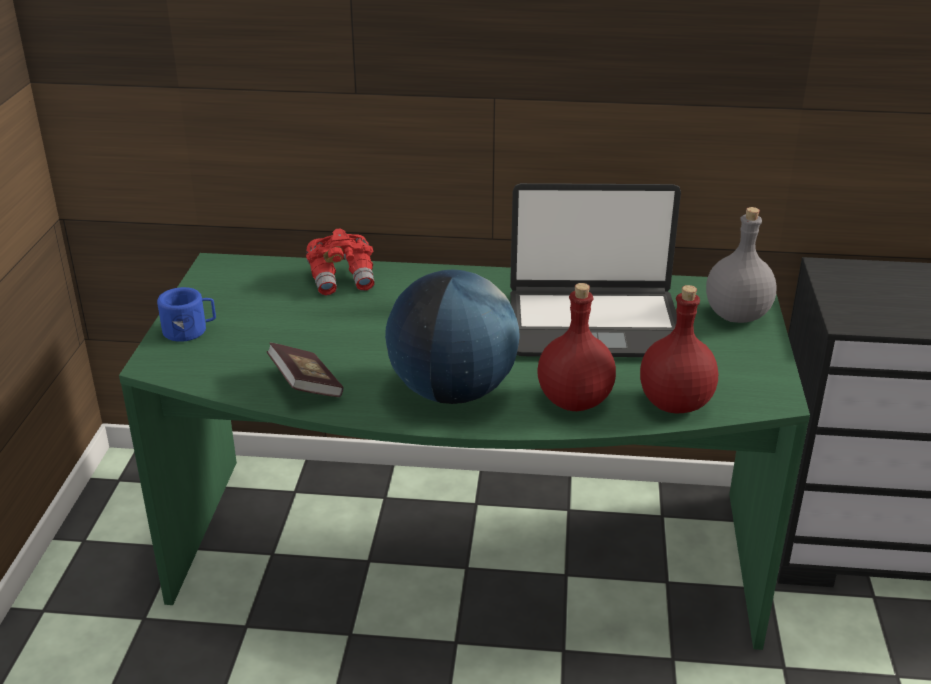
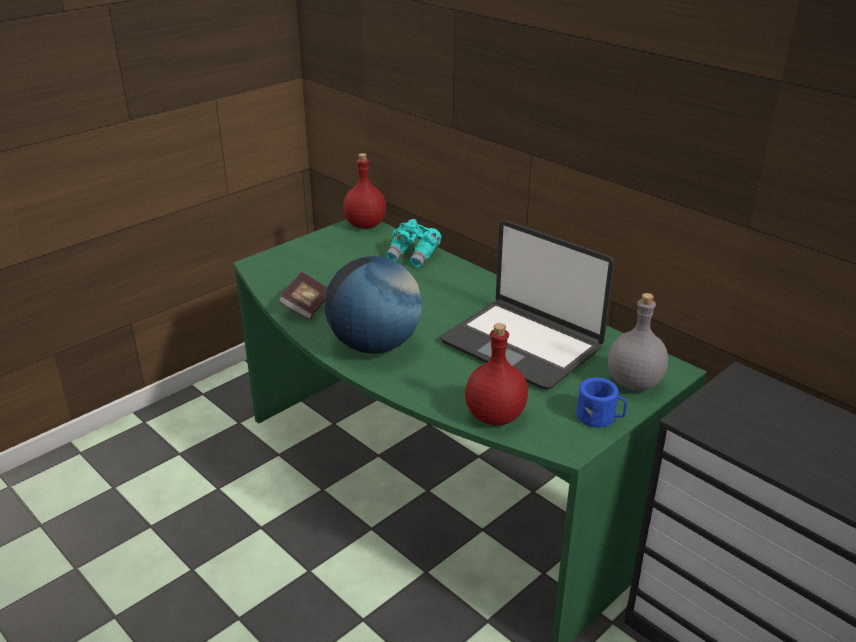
camera: 40 degrees right, 0 degrees up
(190, 330) = (296, 253): blue mug -> blue mug (600, 417)
(343, 280) = (413, 256): red binoculars -> turquoise binoculars
(575, 402) = (434, 384): red bottle -> red bottle (365, 225)

